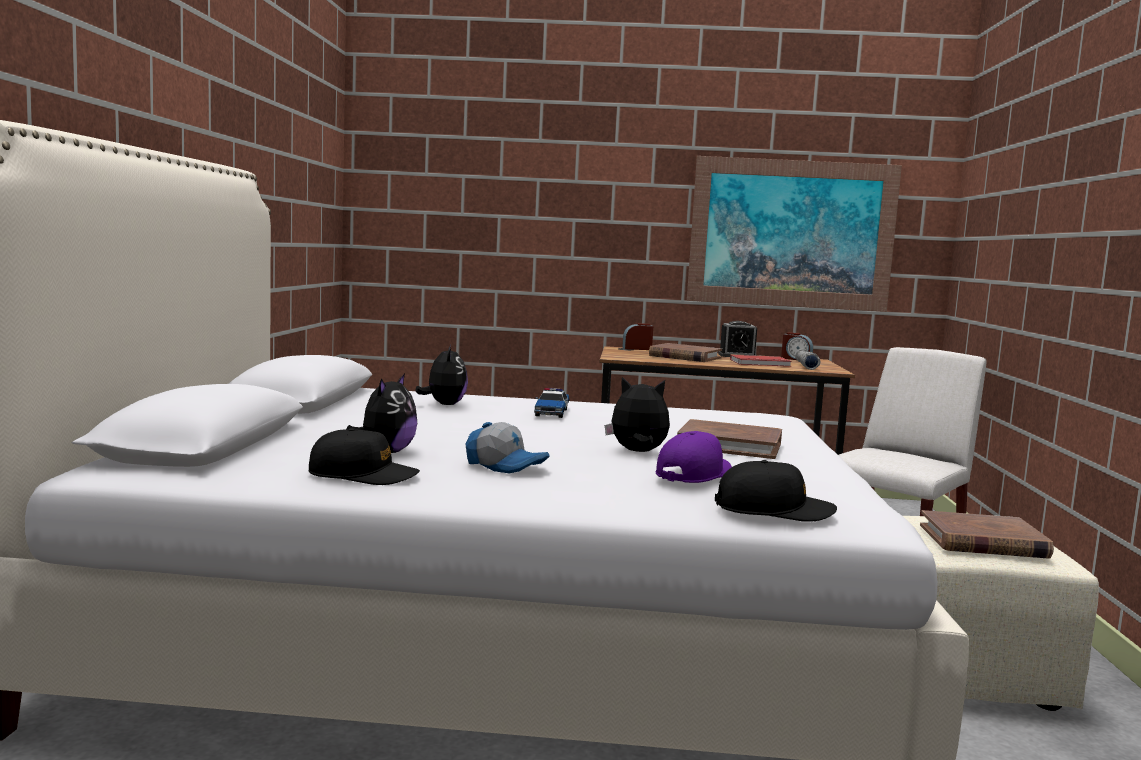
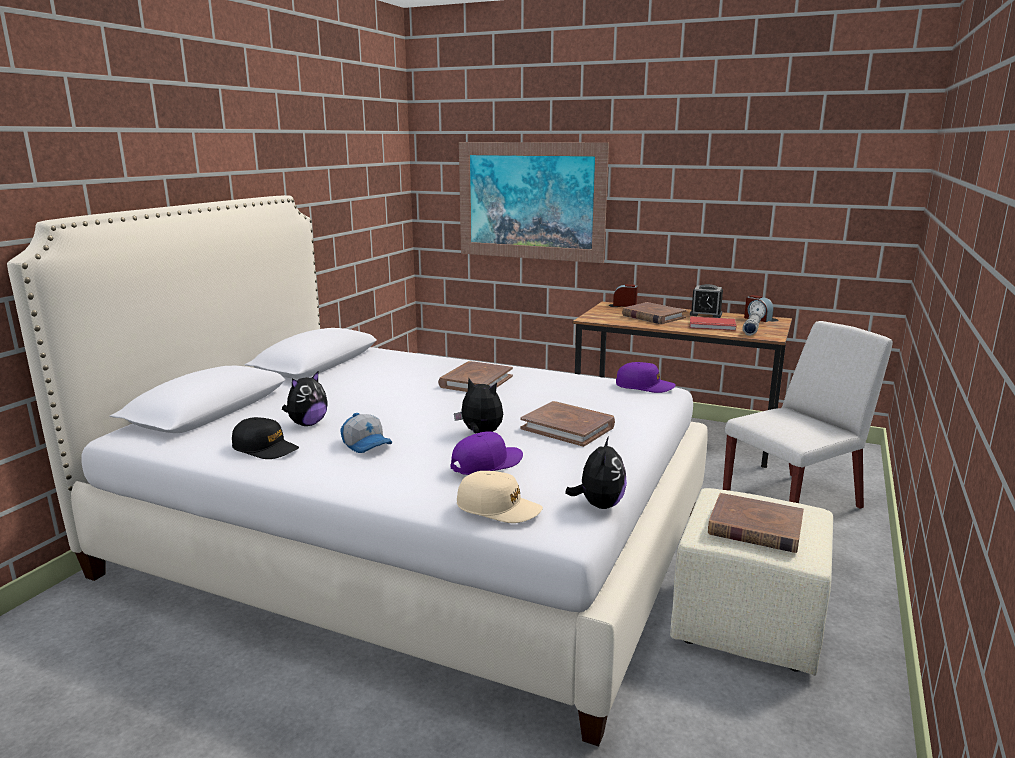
camera: 20 degrees right, 10 degrees up
(444, 404) = (407, 370): plush toy -> plush toy (599, 505)
(551, 412) = (476, 381): toy car -> brown book
(754, 413) = (644, 386): none -> purple cap
(774, 510) = (498, 508): black cap -> beige cap
(791, 234) = (762, 206): picture -> picture (530, 201)

